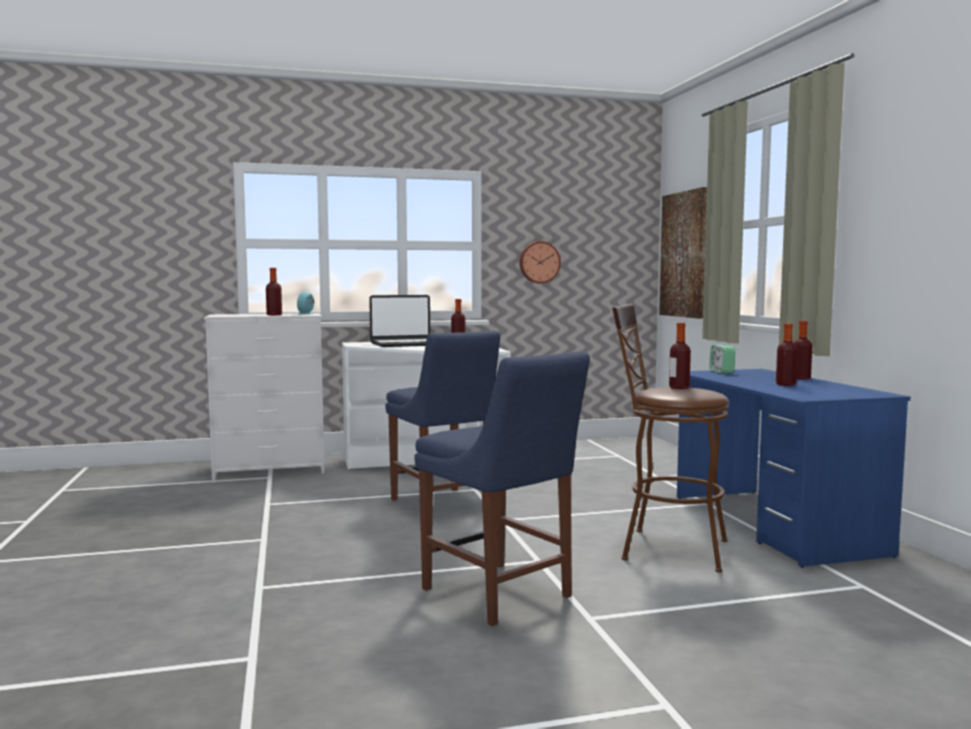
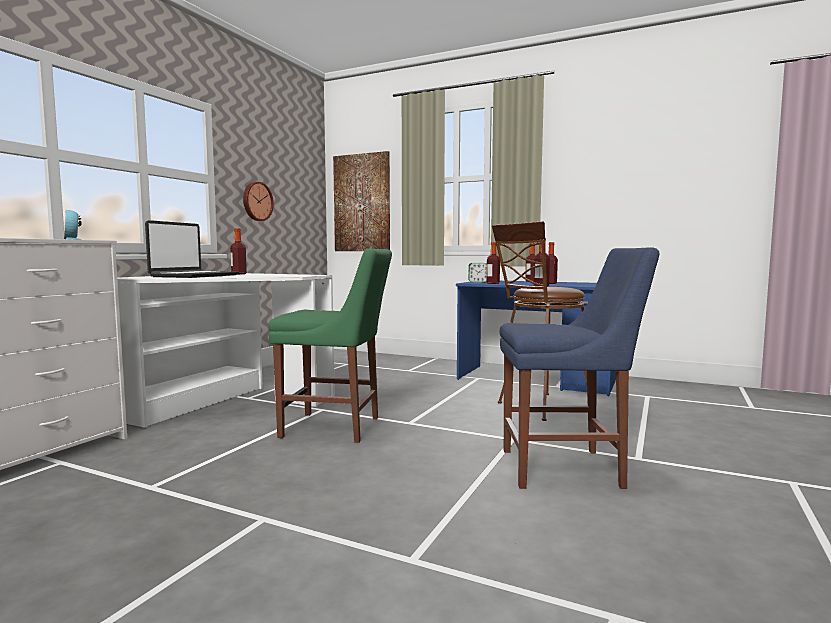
camera: 50 degrees left, 0 degrees up
(274, 315) = (40, 238): bottle -> bottle (493, 283)
(443, 505) = (336, 427): blue chair -> green chair

